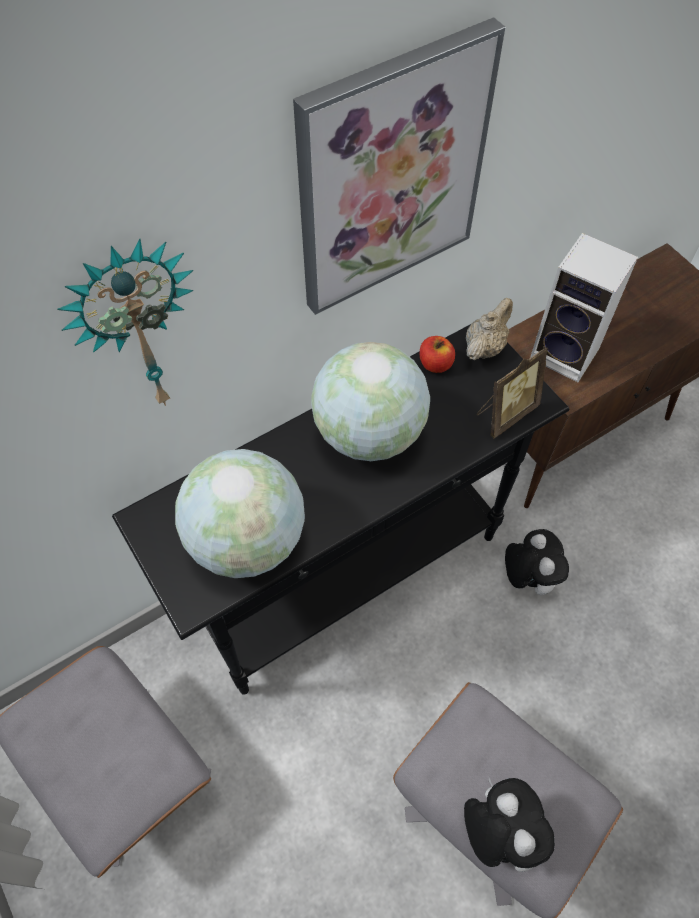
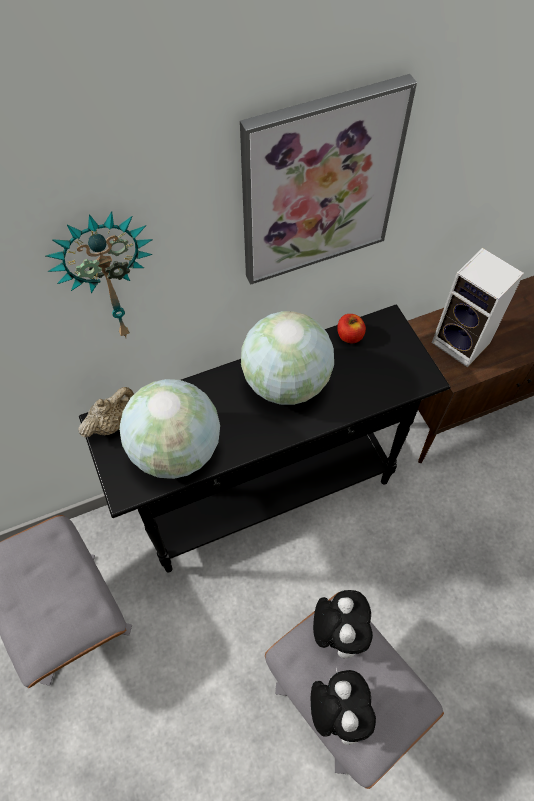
camera: 10 degrees right, 0 degrees up
(484, 347) = (392, 328): beige teapot -> beige teapot (110, 423)
(505, 413) = (397, 383): picture frame -> none
(527, 577) = (410, 518): plush toy -> plush toy (338, 631)

